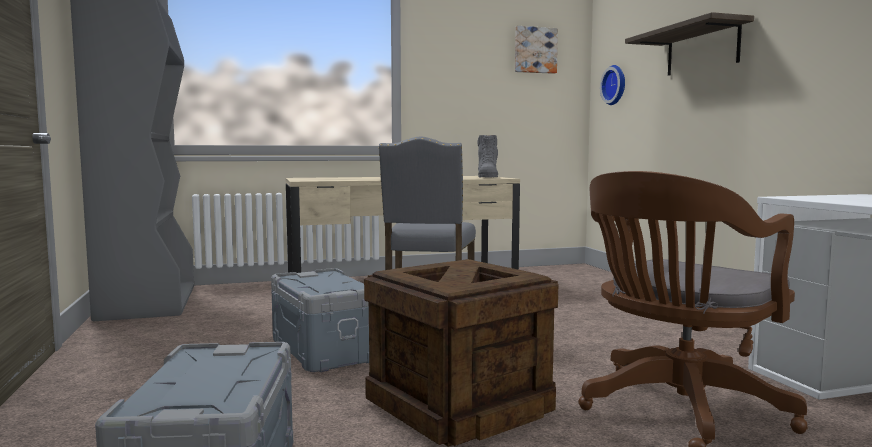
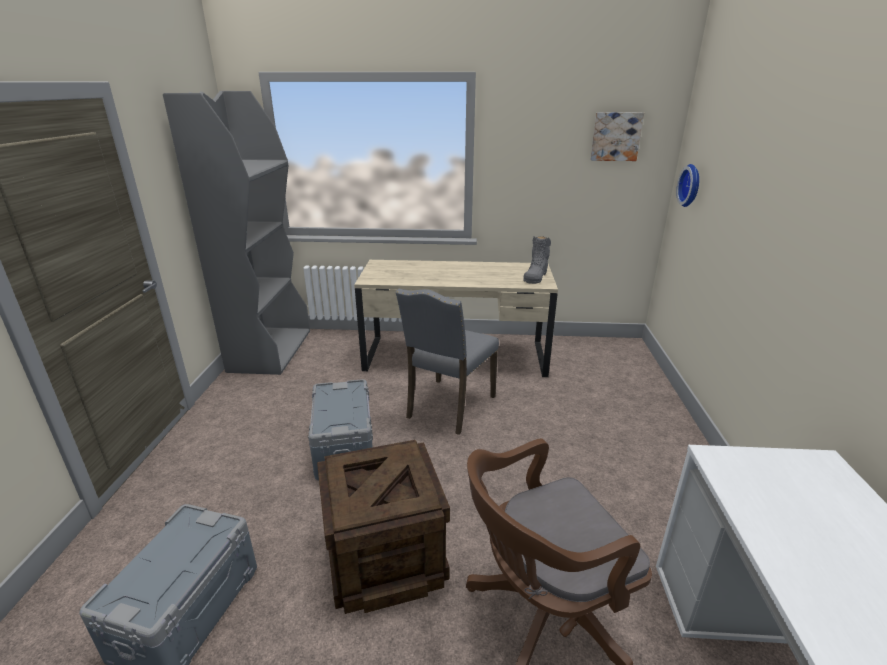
camera: 20 degrees right, 20 degrees up
(702, 49) = (761, 195): shelf -> none

